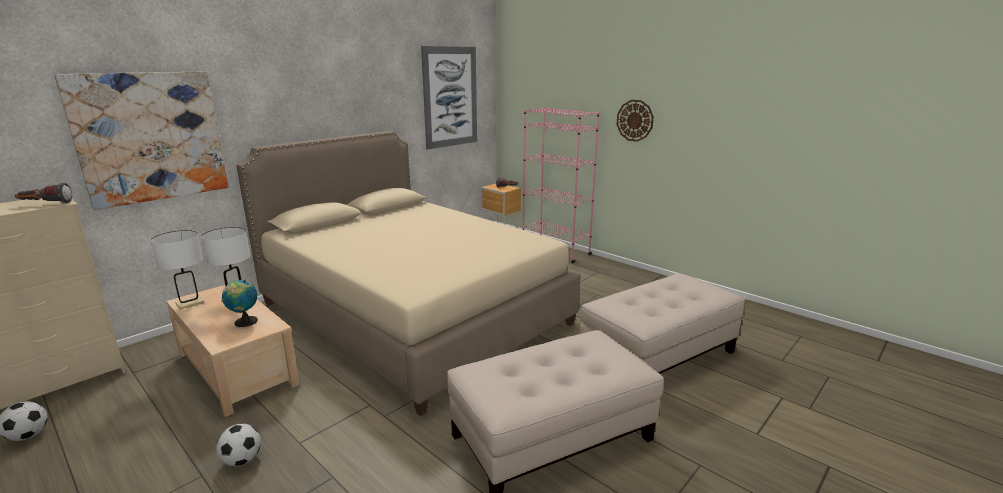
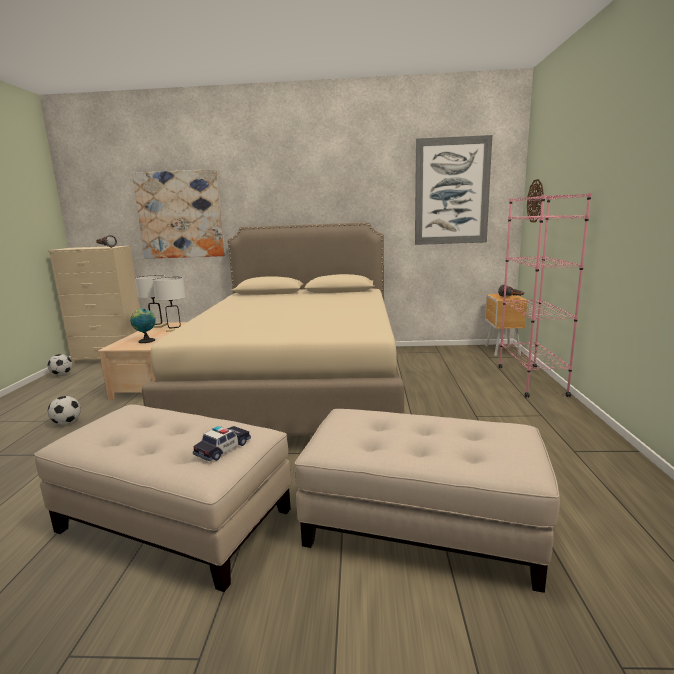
camera: 50 degrees right, 5 degrees down
(607, 352) = (223, 448): none -> toy car
(635, 120) = (627, 199): wall clock -> wall clock (535, 201)

